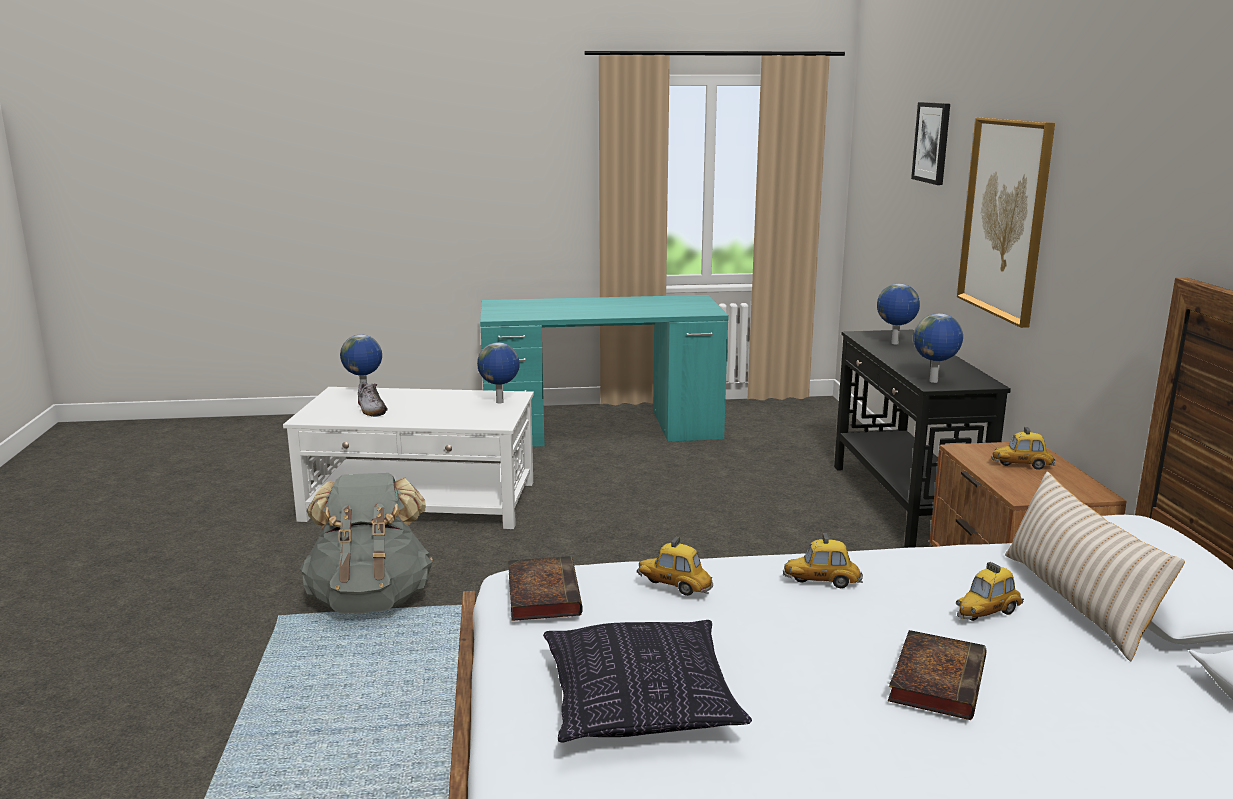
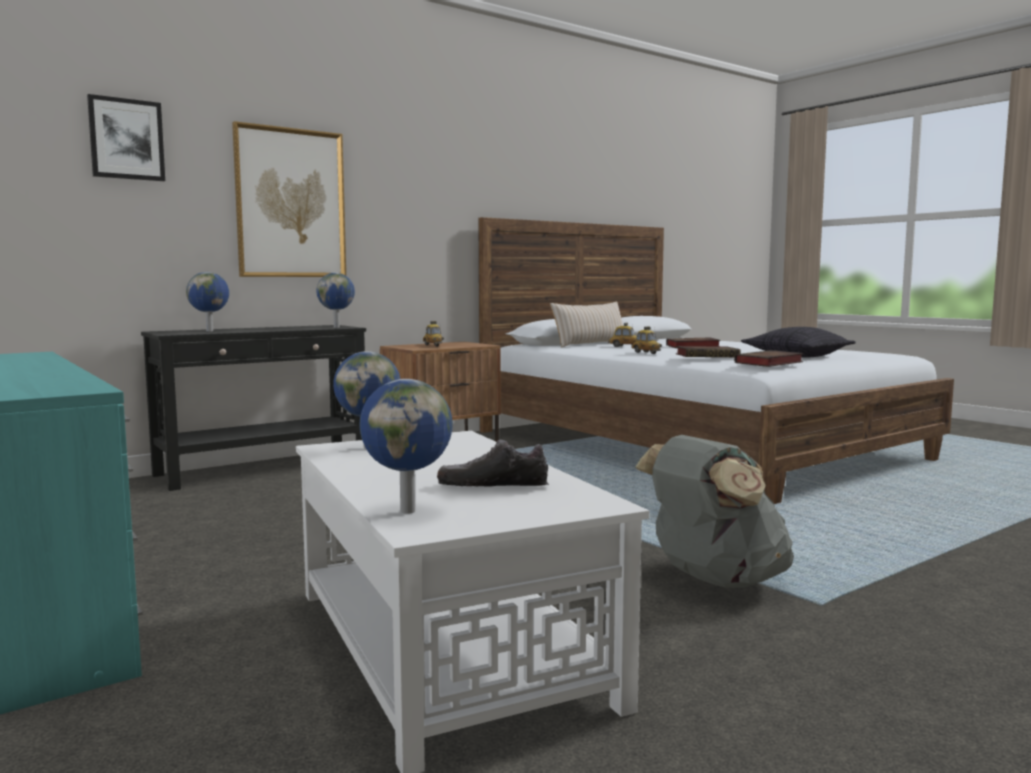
camera: 120 degrees left, 10 degrees down
(371, 409) = (492, 486): shoe -> shoe turned 120 degrees counterclockwise
(674, 586) = (708, 356): toy car -> book

